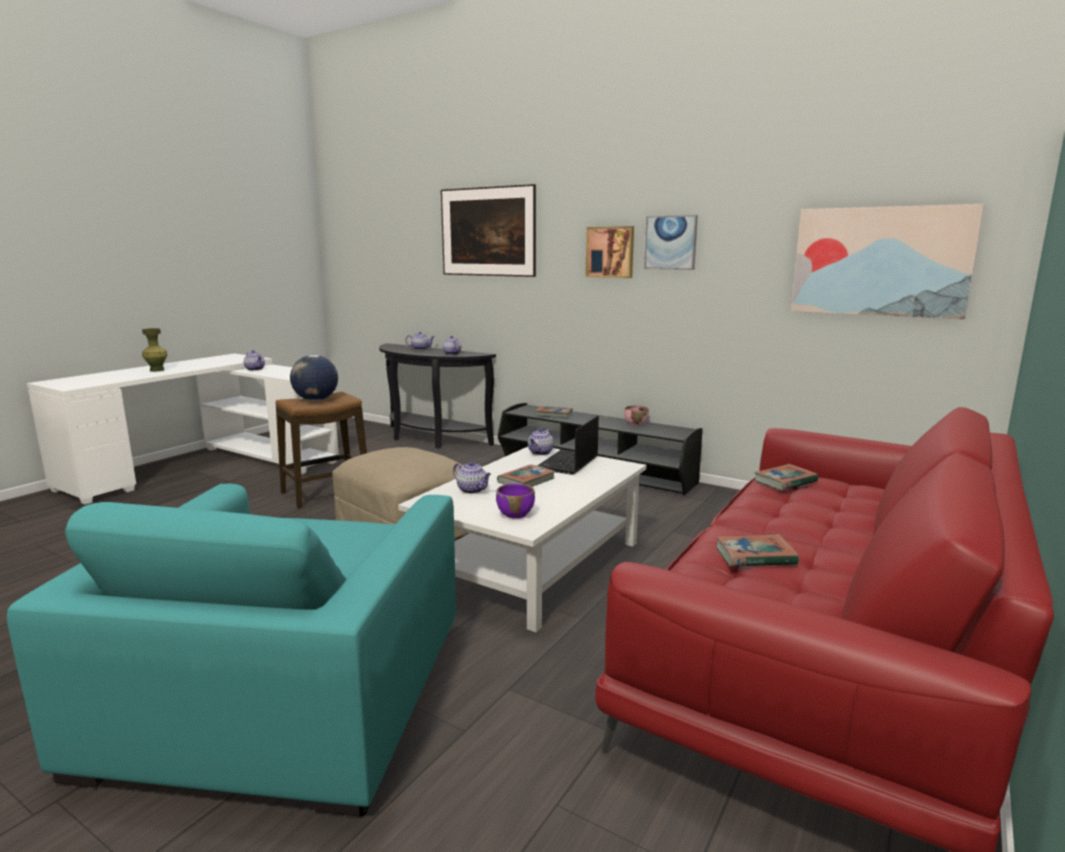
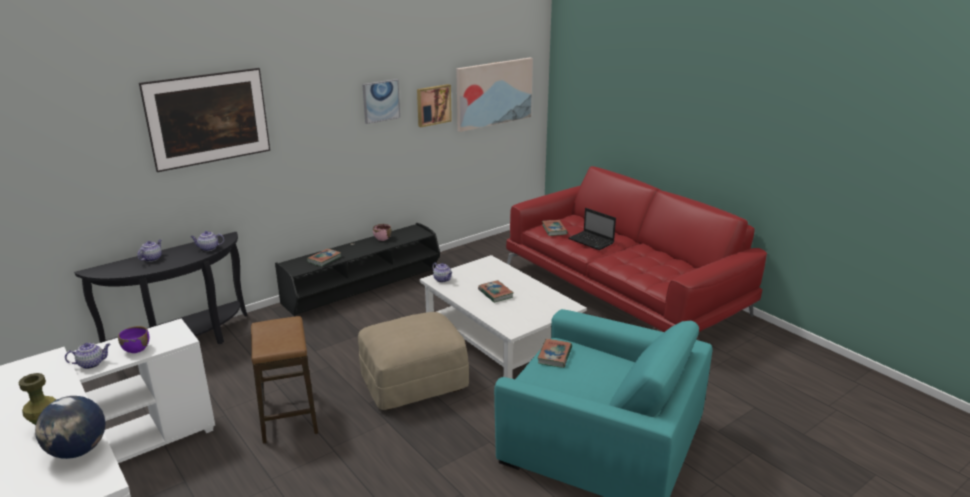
camera: 70 degrees left, 10 degrees up
(315, 400) = (276, 337): globe -> globe (77, 451)
(473, 490) = (501, 312): teapot -> none
(515, 514) = (548, 306): purple bowl -> purple bowl (136, 349)
(568, 464) = (473, 275): laptop -> laptop (592, 241)
(610, 252) = (336, 116): picture -> picture (433, 105)
(755, 556) = (635, 261): book -> book (554, 355)

